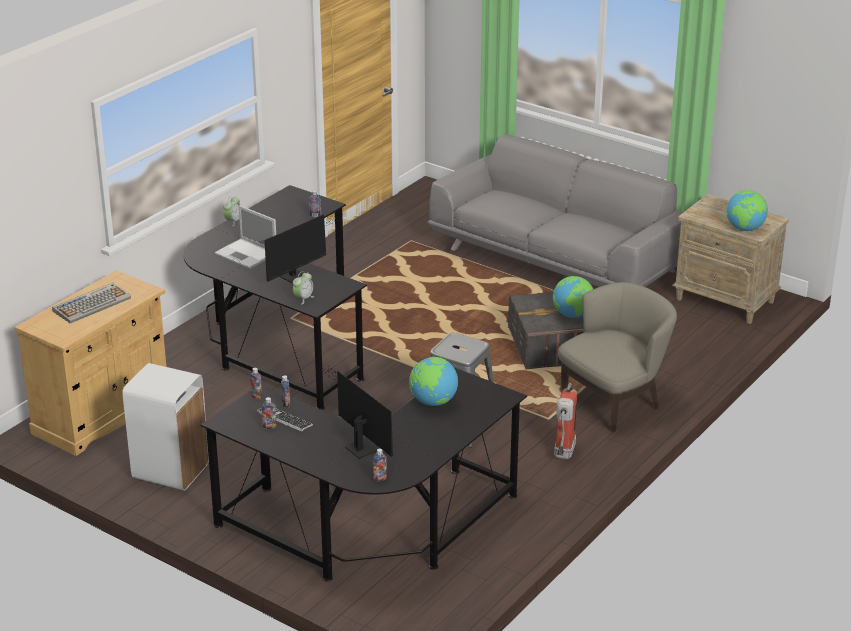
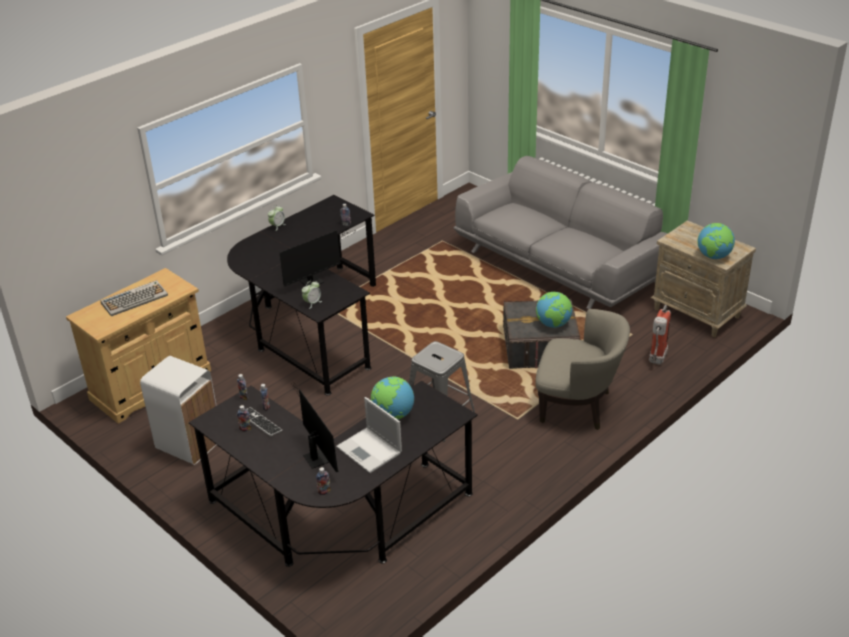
camera: 10 degrees right, 5 degrees up
(247, 254) = (279, 257): laptop -> laptop (370, 450)
(563, 455) = (522, 456): fire extinguisher -> fire extinguisher (656, 360)
(614, 402) = (578, 406): beige armchair -> beige armchair turned 45 degrees clockwise

